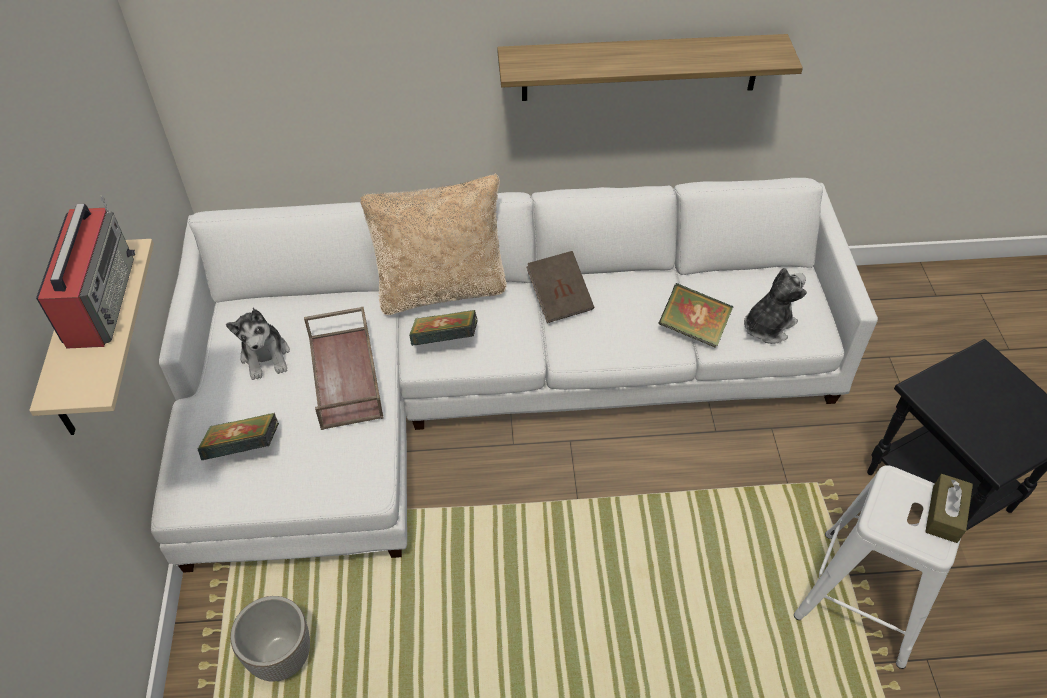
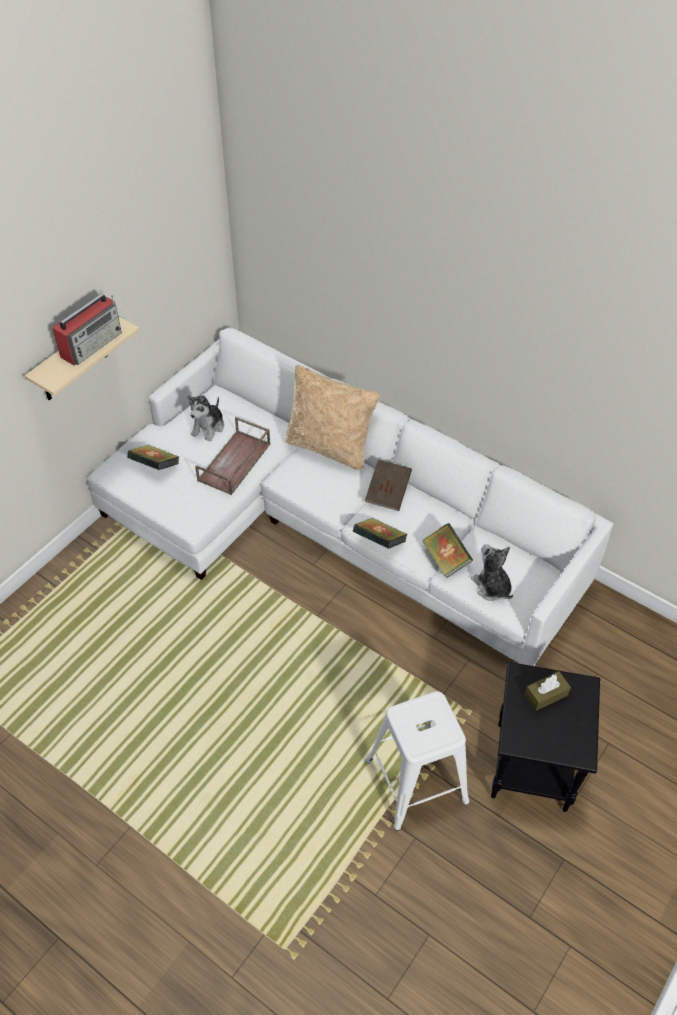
camera: 40 degrees right, 0 degrees up
(280, 656) = (106, 584): planter -> none
(445, 341) = (302, 476): book -> book (379, 542)
(640, 67) = (497, 374): shelf -> none
(767, 326) = (492, 587): plush toy -> plush toy turned 120 degrees counterclockwise
(944, 514) = (441, 737): brown tissue box -> brown tissue box (546, 695)

